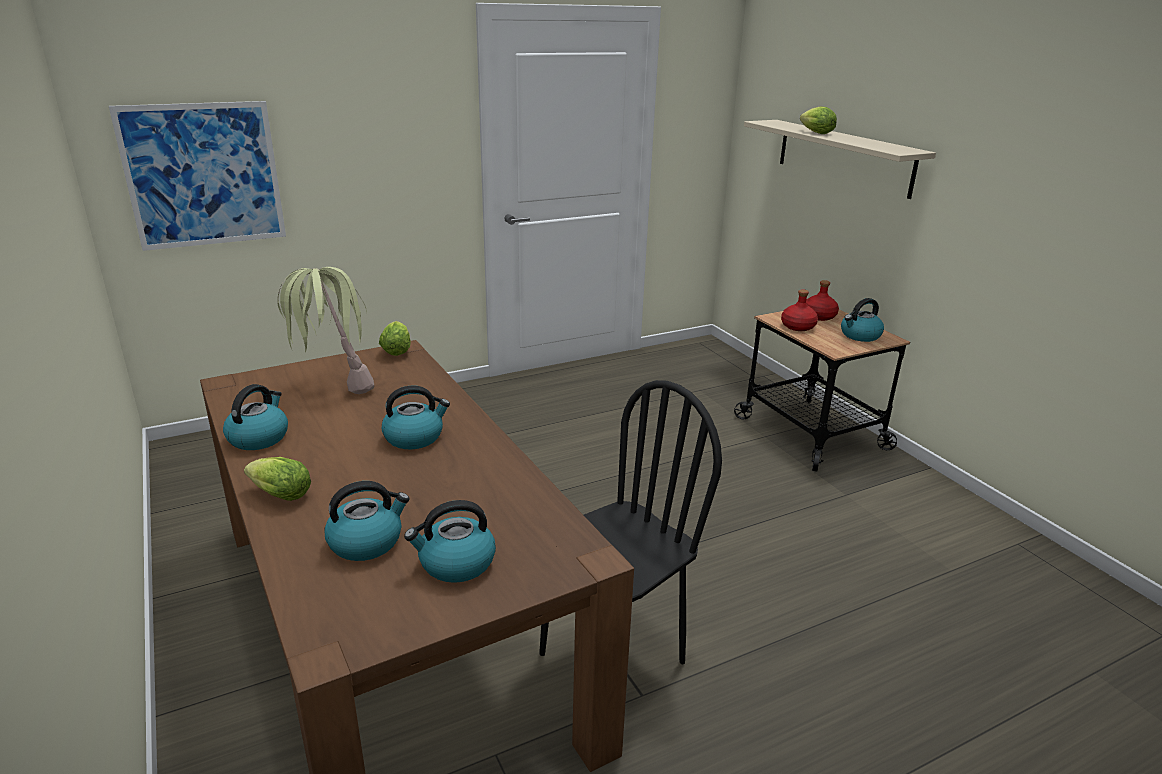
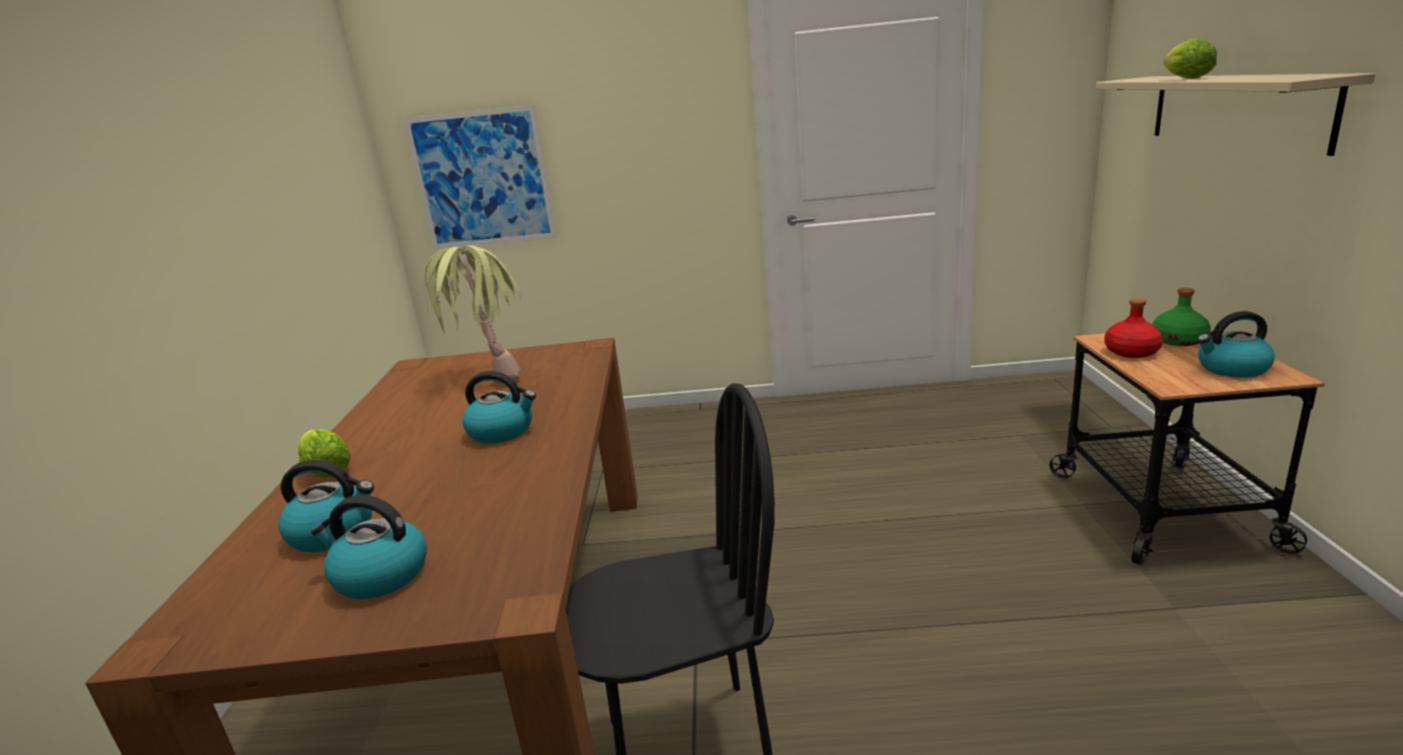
camera: 30 degrees right, 5 degrees down
(259, 437) = (377, 415): kettle -> none
(397, 350) = (585, 346): lettuce -> none
(819, 316) = (1179, 341): red bottle -> green bottle

